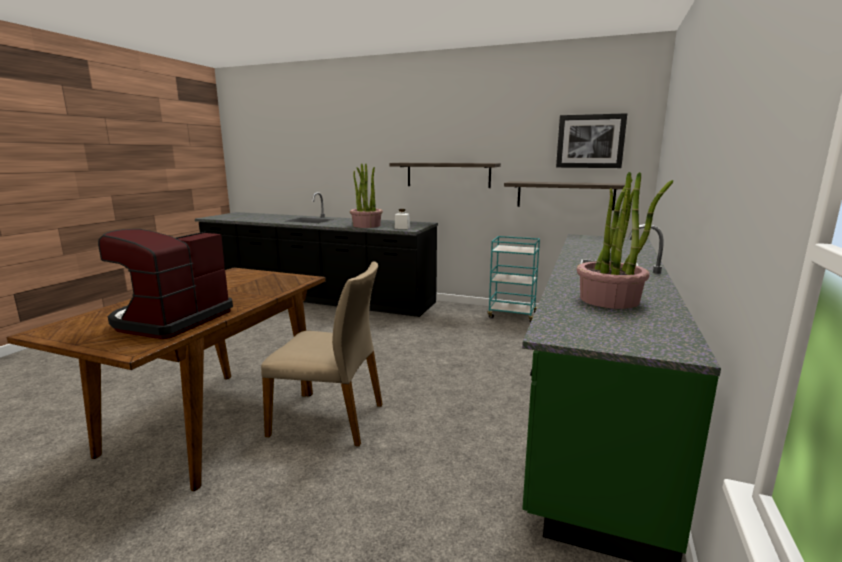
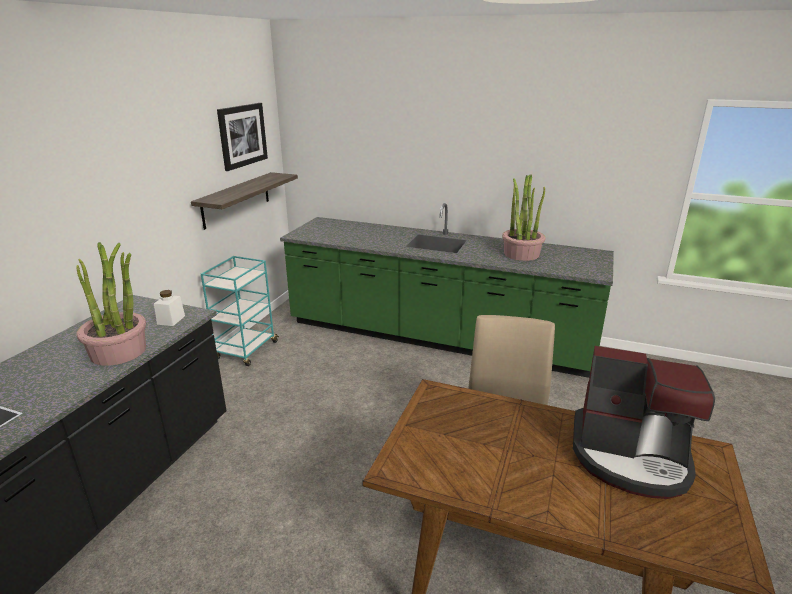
camera: 90 degrees left, 10 degrees up
(448, 175) = (121, 218): shelf -> none

